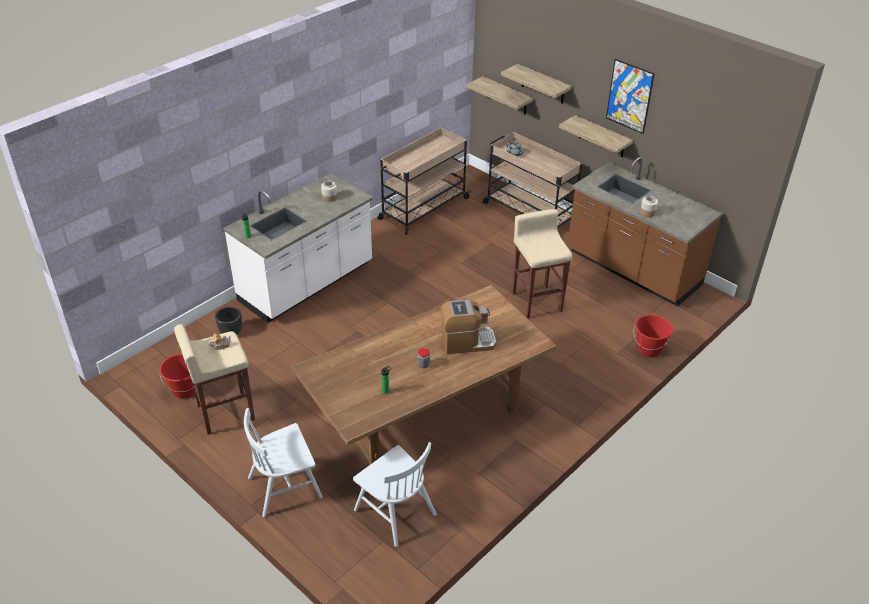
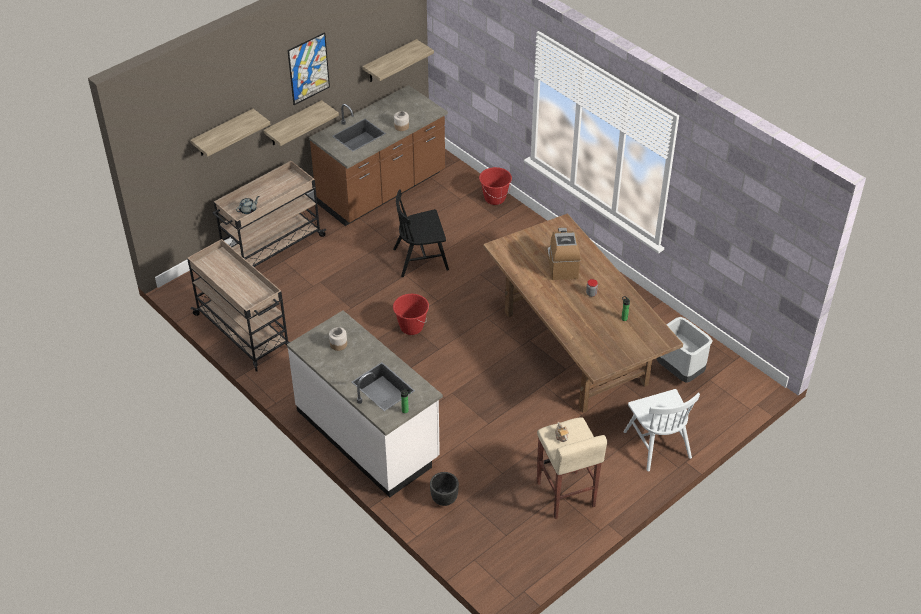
camera: 85 degrees left, 5 degrees up
(185, 390) = (532, 531): red bucket -> red bucket (411, 327)
(395, 512) = (680, 371): white chair -> grey trash can
(507, 96) = (186, 180): shelf -> shelf (390, 61)
(537, 301) = (421, 259): beige stool -> black chair

